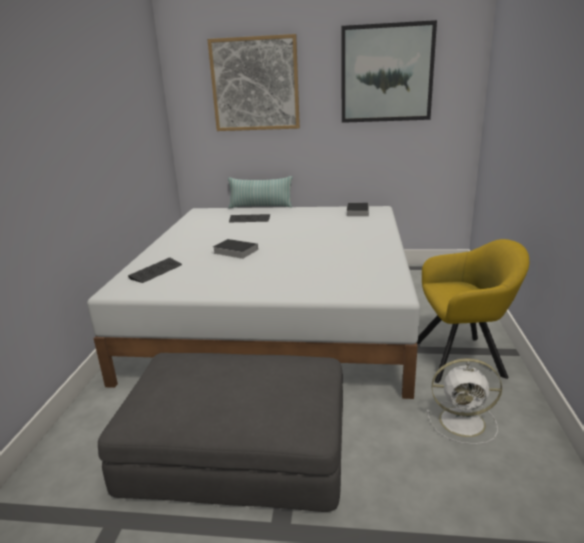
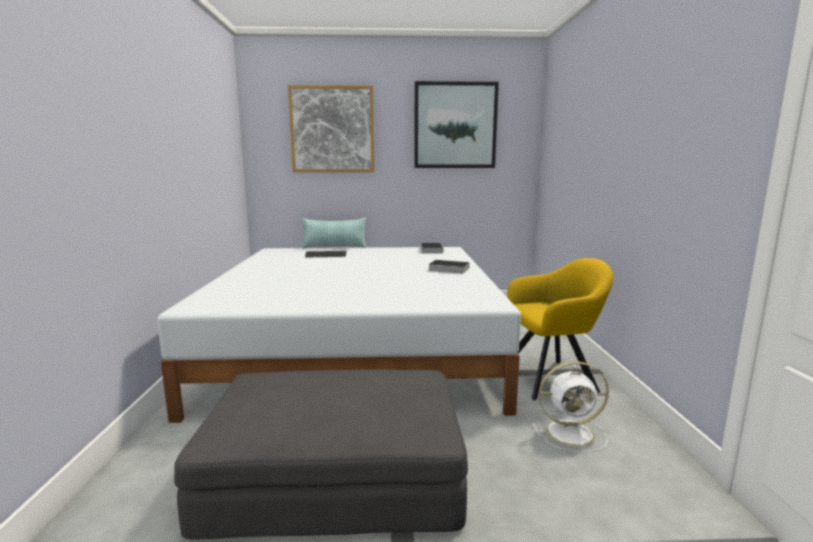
camera: 10 degrees left, 10 degrees down
(156, 271) = (235, 292): keyboard -> none
(234, 251) = (317, 277): book -> book (447, 269)

